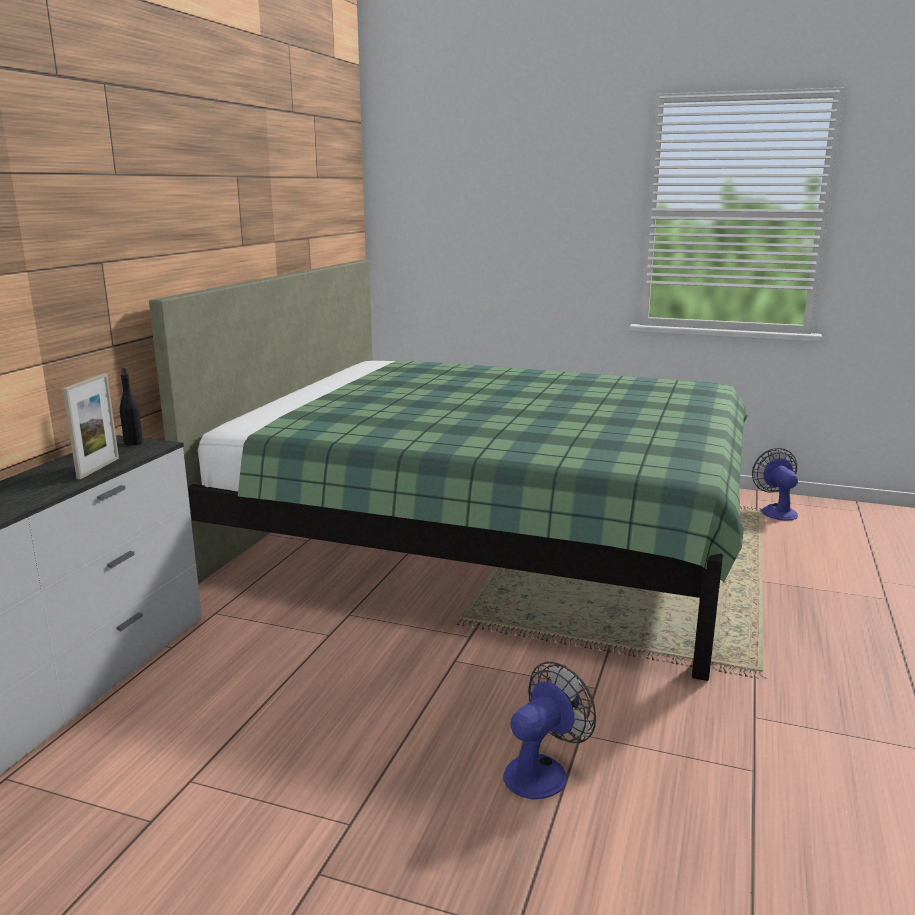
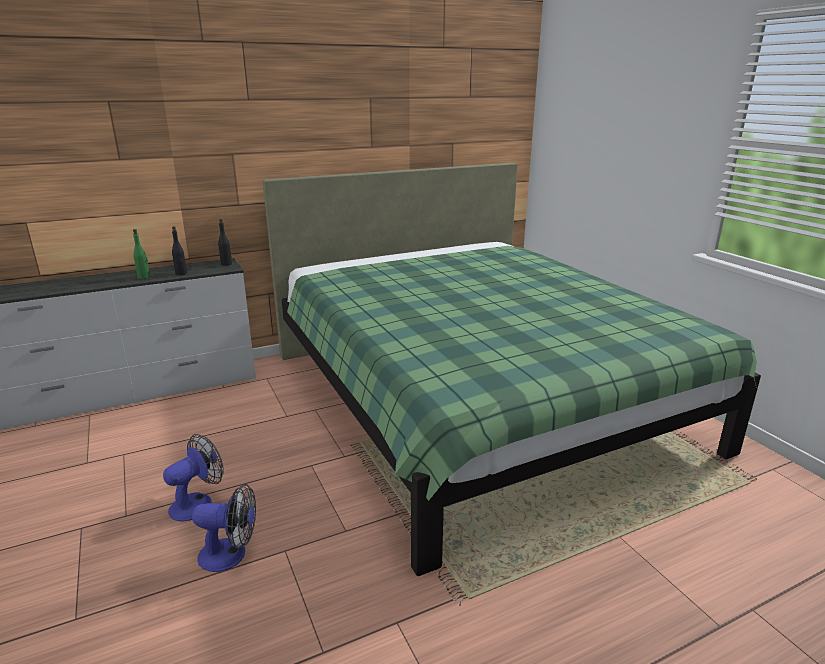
camera: 45 degrees right, 5 degrees up
(46, 487) = (144, 277): none -> green bottle
(98, 468) = (181, 273): picture frame -> black bottle
(776, 511) = (772, 488): fan -> fan (197, 503)

